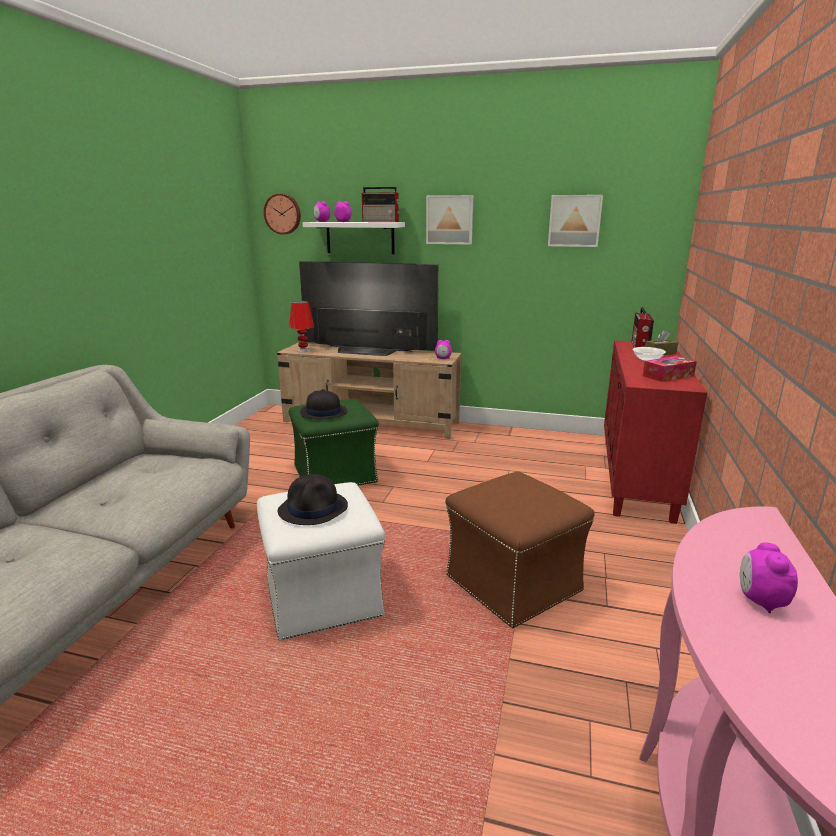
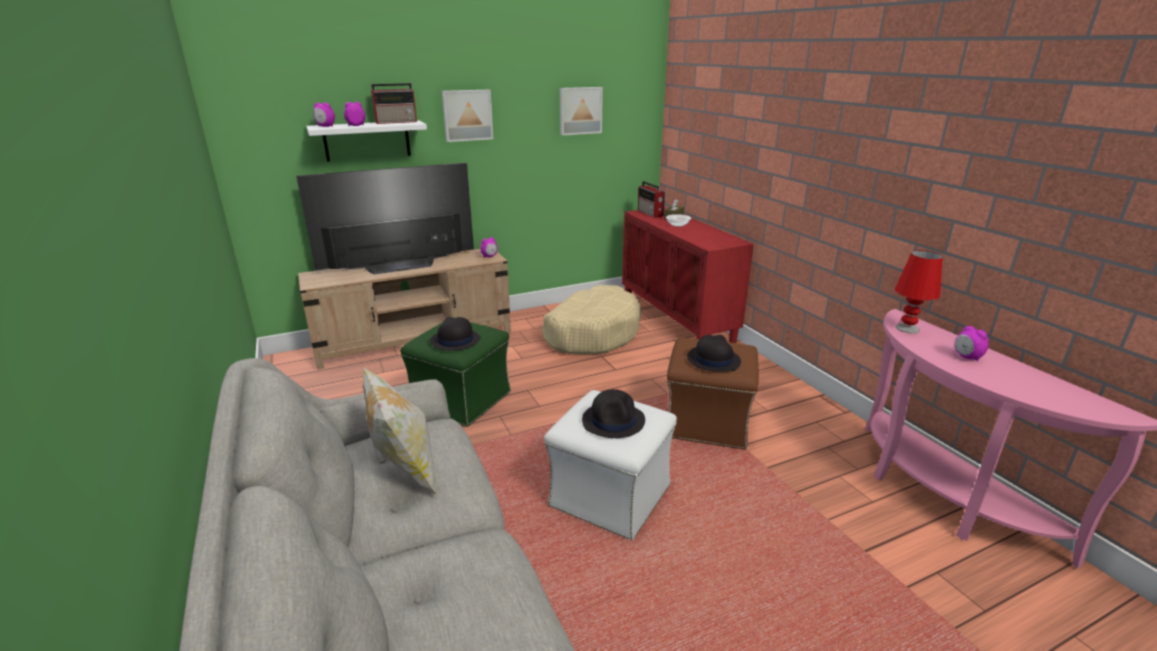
camera: 40 degrees left, 5 degrees up
(140, 479) = (405, 470): none -> pillow
(283, 214) = (256, 118): wall clock -> none
(303, 351) = (329, 281): red table lamp -> red table lamp (907, 328)
(506, 500) = (713, 360): none -> black hat
(521, 462) = (592, 333): none -> beige dog bed
(668, 376) = (713, 236): tissue box -> none

